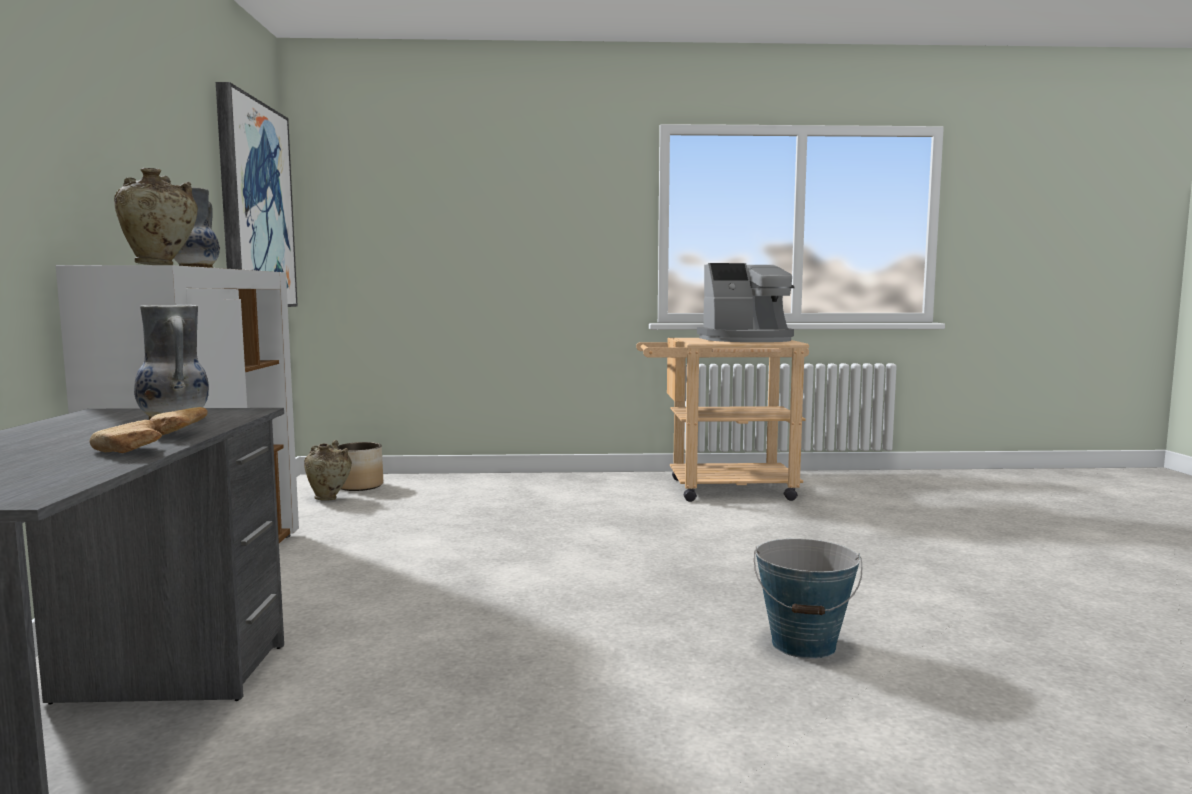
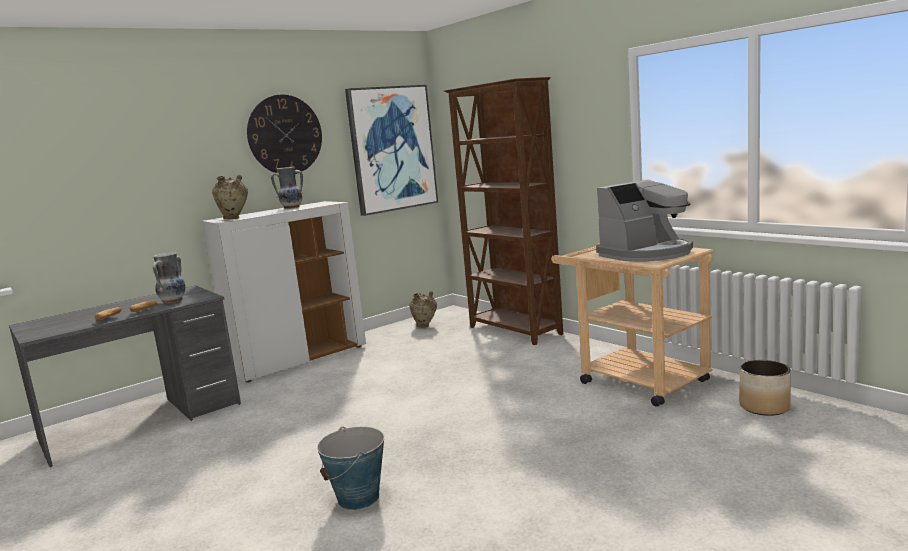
camera: 55 degrees right, 5 degrees up
(156, 129) = (285, 135): none -> wall clock
(359, 486) = (455, 320): planter -> planter (764, 407)
(478, 481) = (514, 331): none -> brown bookcase
(747, 340) = (646, 253): coffee machine -> coffee machine turned 75 degrees counterclockwise

